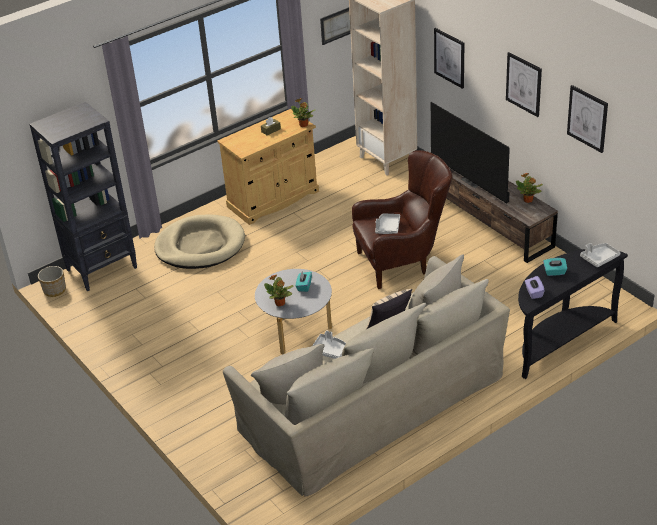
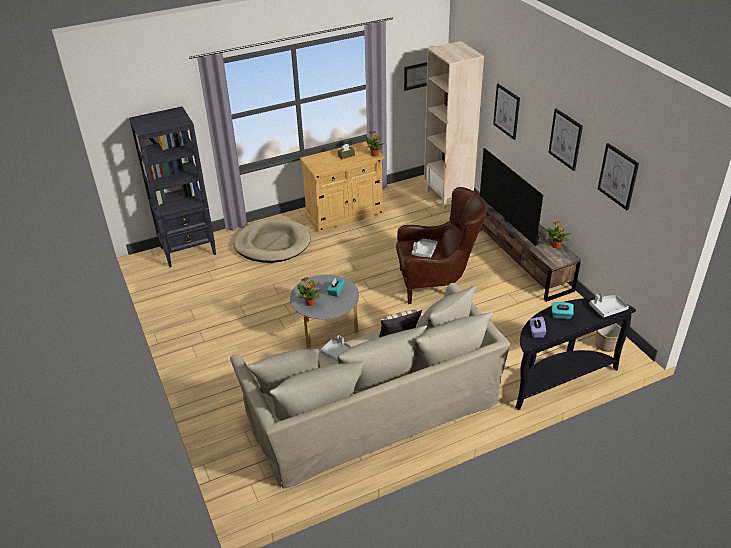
camera: 10 degrees right, 0 degrees up
(54, 290) = (144, 262): planter -> planter (605, 344)

